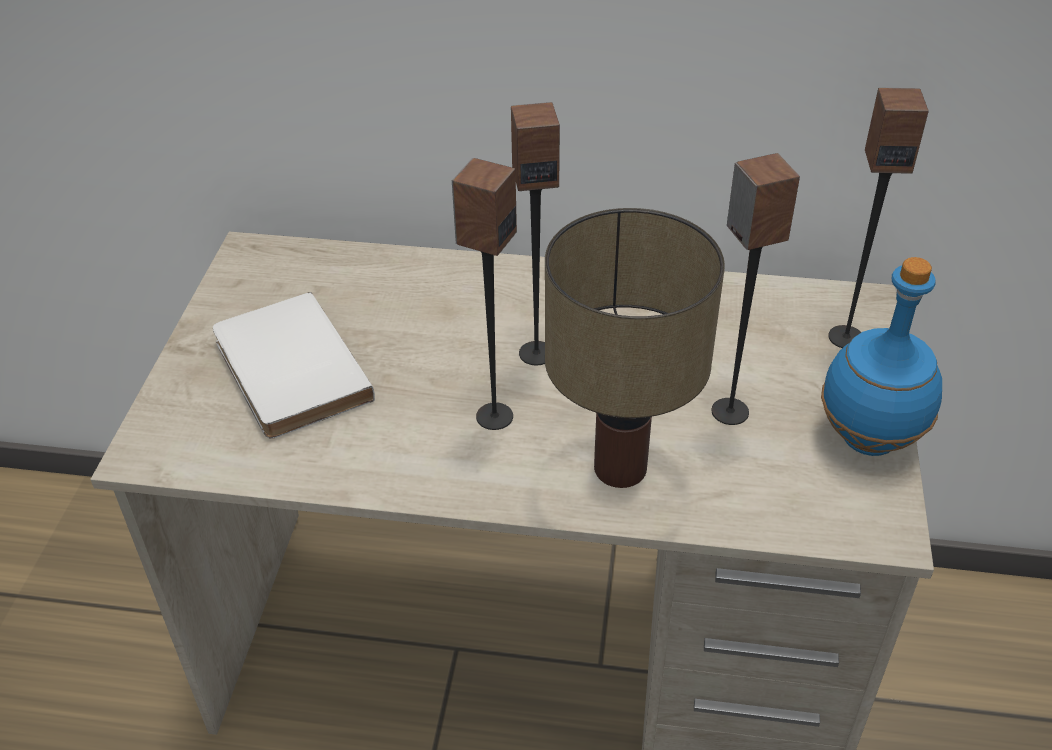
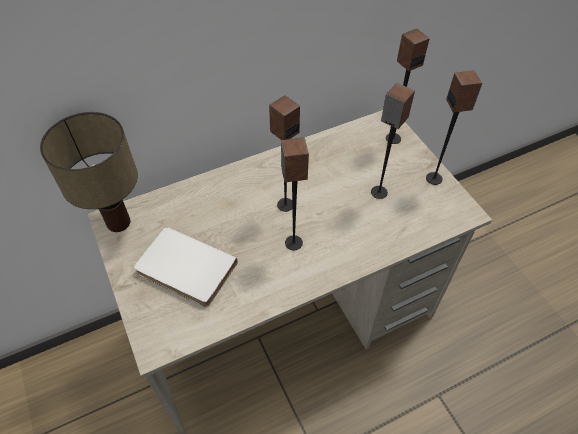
camera: 35 degrees left, 10 degrees up
(619, 466) = (359, 238): table lamp -> table lamp (117, 222)
(869, 440) = (434, 178): blue bottle -> speaker

